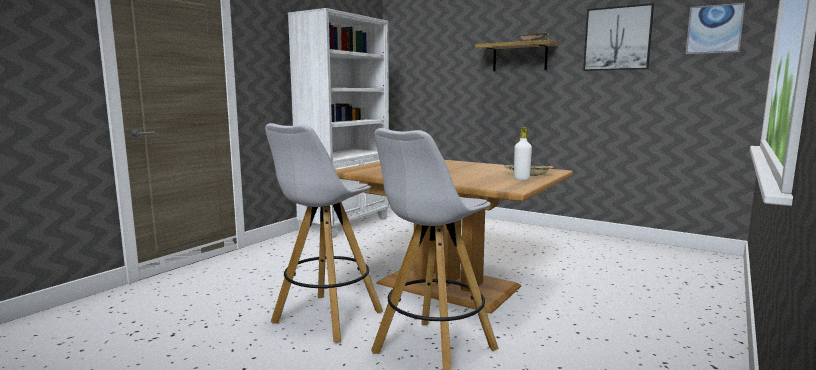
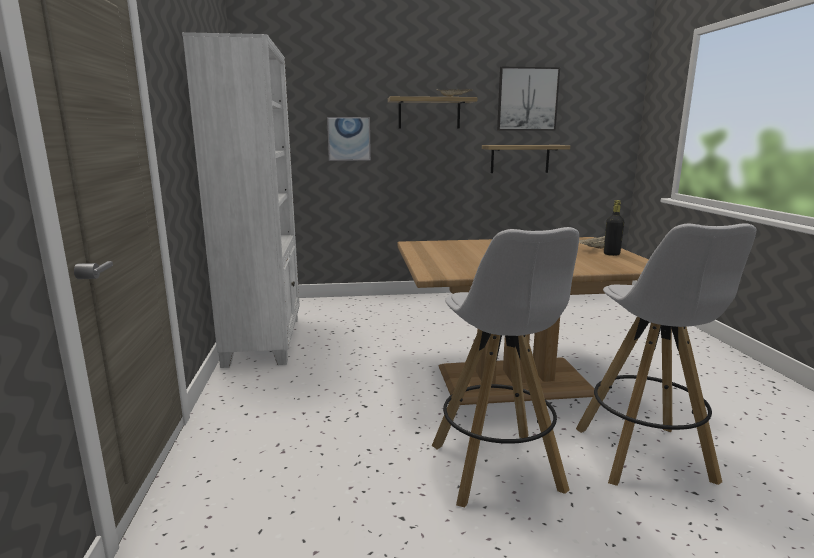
camera: 40 degrees left, 5 degrees up
(521, 179) = (611, 254): white bottle -> black bottle
(608, 98) = (520, 159): none -> shelf
(714, 29) = (604, 96): picture -> picture (349, 139)

